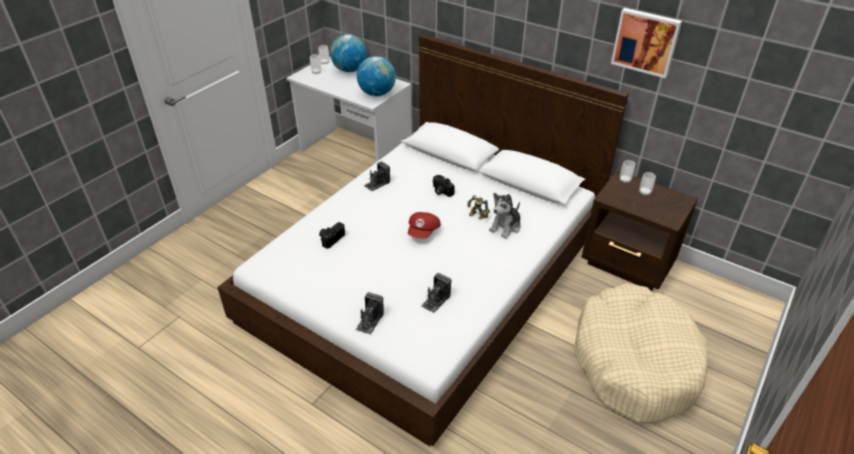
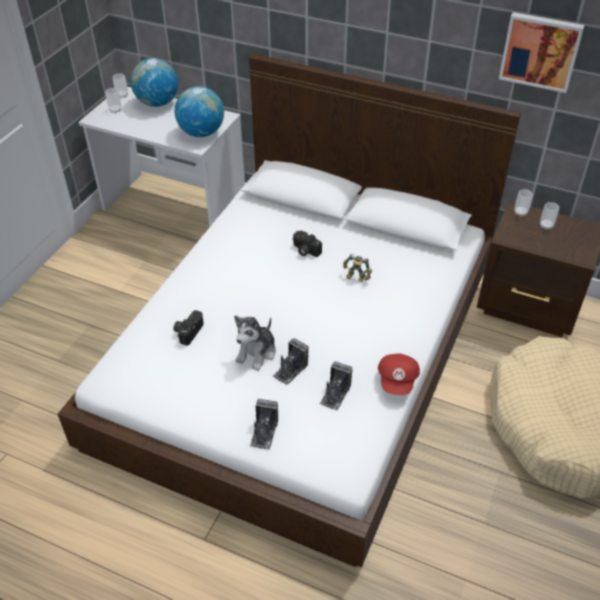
camera: 10 degrees left, 5 degrees up
(377, 184) = (224, 250): camera -> camera (290, 370)
(423, 232) = (298, 307): red cap -> red cap (398, 380)
(505, 227) = (393, 287): plush toy -> plush toy (257, 353)

